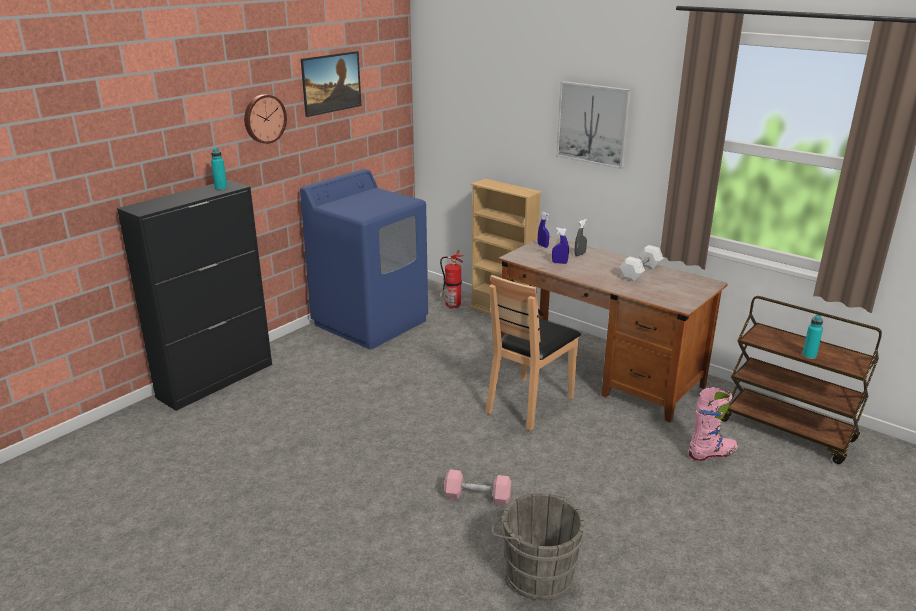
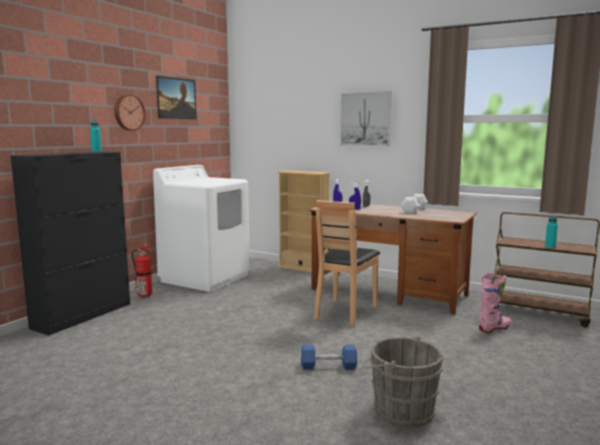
camera: 10 degrees left, 15 degrees down
(371, 322) = (205, 278): blue washing machine -> white washing machine
(451, 306) = (264, 267): fire extinguisher -> fire extinguisher (143, 296)
(477, 496) = (328, 366): pink dumbbell -> blue dumbbell

